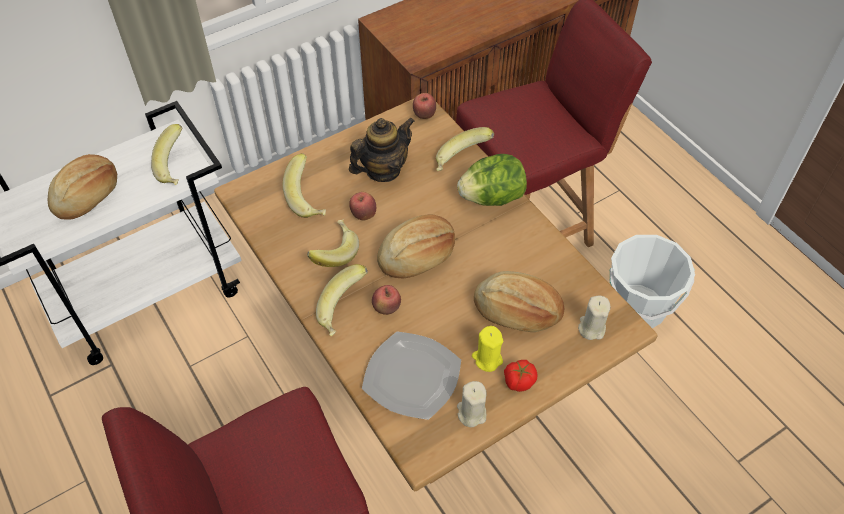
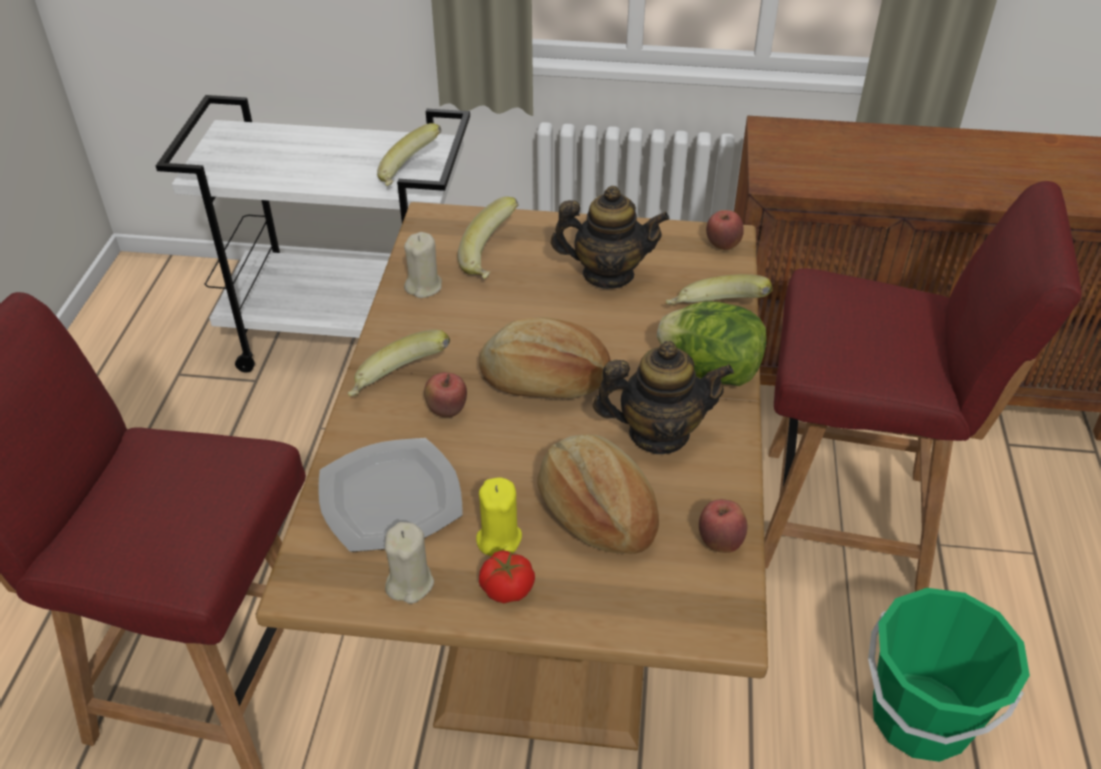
camera: 40 degrees right, 10 degrees down
(88, 196) = (304, 160): bread -> none
(333, 253) = (456, 323): banana -> none
(363, 215) = (533, 306): apple -> apple (720, 542)
(502, 249) = (658, 433): none -> teapot
(591, 328) = (675, 594): beige candle -> beige candle (424, 286)
(637, 307) = (920, 717): white bucket -> green bucket

